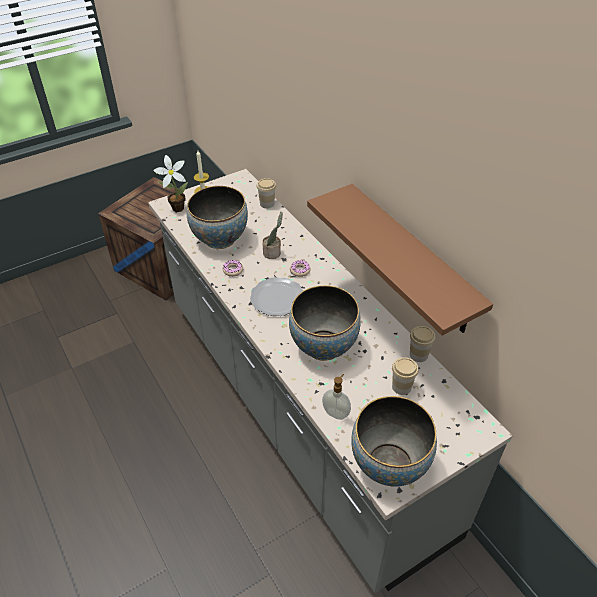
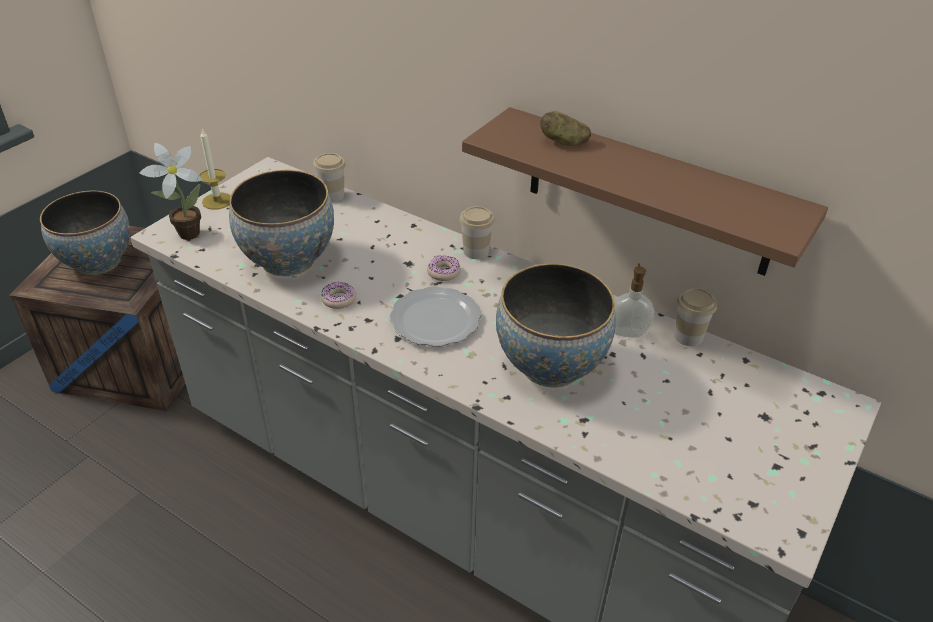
camera: 25 degrees left, 5 degrees down
(273, 253) = (386, 259): potted plant -> none
(336, 413) = (635, 455): soap dispenser -> soap dispenser (628, 332)
(365, 216) = (563, 142): none -> potato
(389, 464) = (761, 501): bowl -> bowl (98, 262)
(401, 387) = (698, 386): cup -> cup (476, 251)

